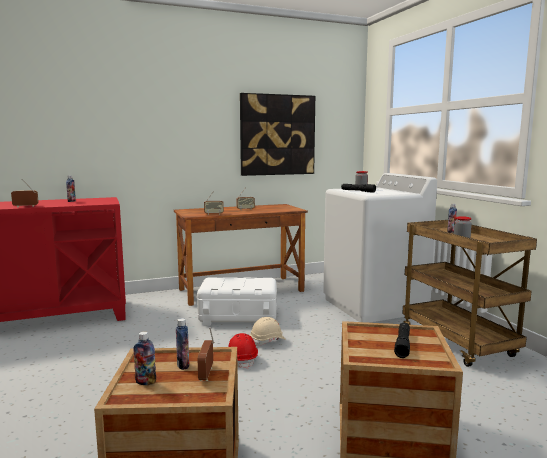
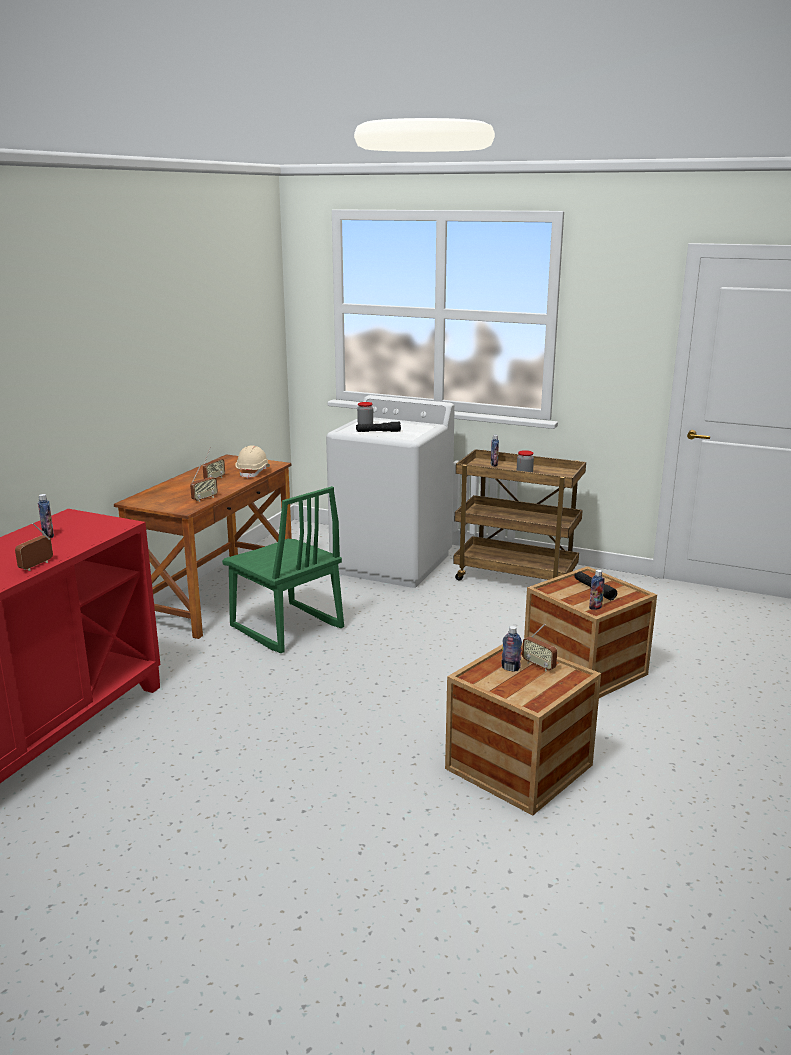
camera: 45 degrees left, 10 degrees up
(145, 382) = (518, 689): bottle -> bottle (595, 607)
(238, 316) = (286, 628): white storage box -> green chair
(242, 359) = (382, 668): red hard hat -> none
(268, 341) = (369, 640): beige hard hat -> beige hard hat (253, 472)
(277, 135) = (209, 355): picture -> none

